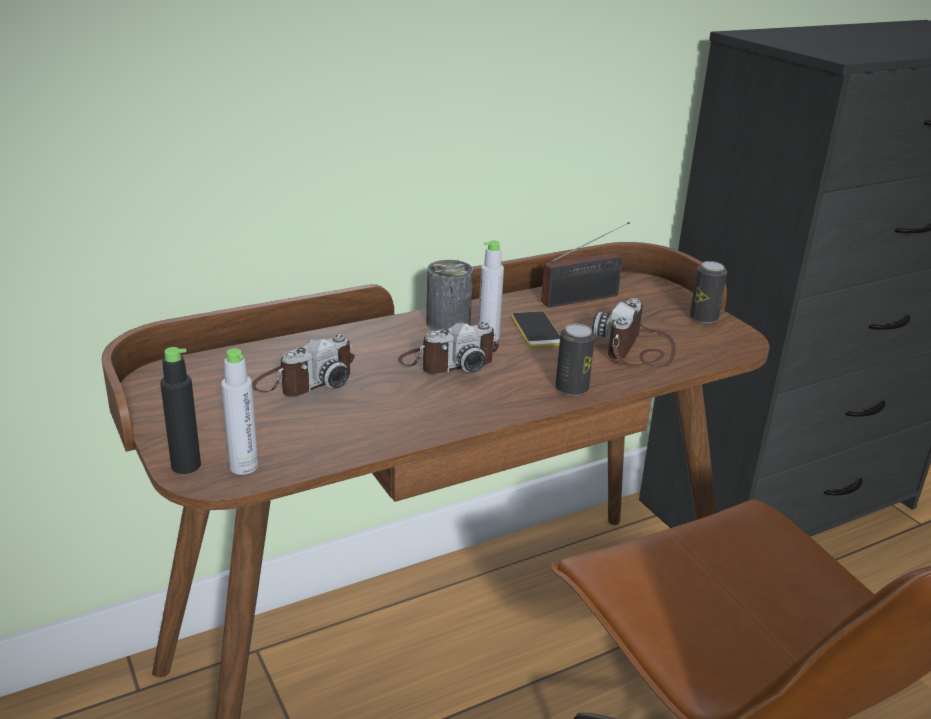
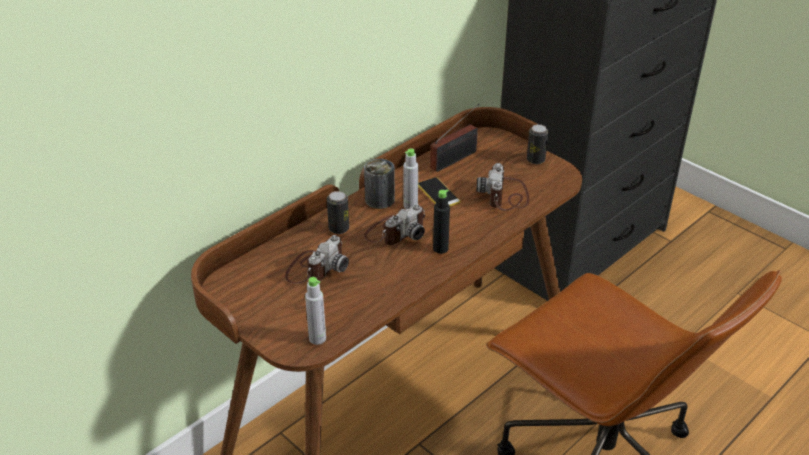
camera: 15 degrees left, 10 degrees up
(186, 466) = (283, 346): black bottle -> black bottle (440, 248)
(571, 388) = (478, 236): can -> can (338, 228)

